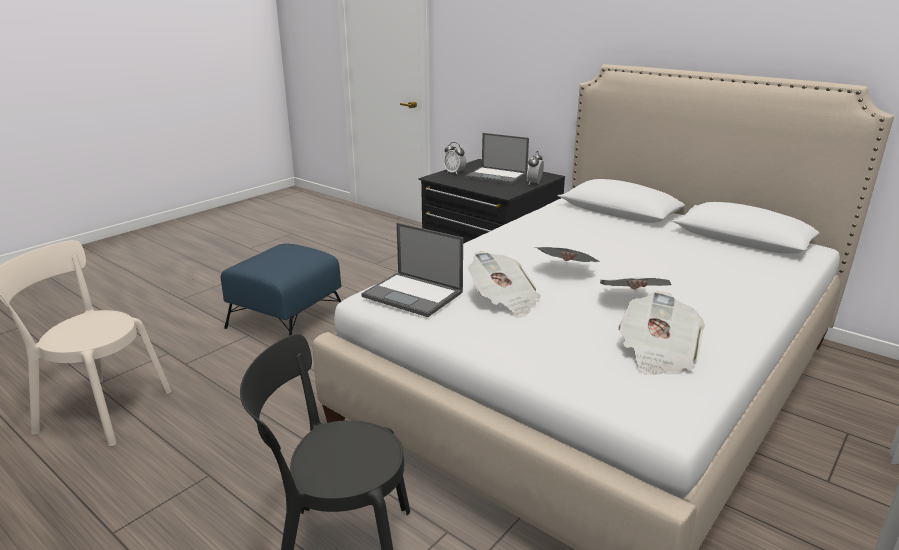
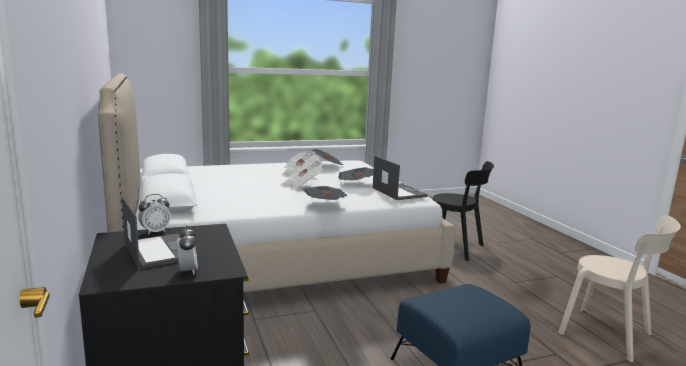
camera: 150 degrees left, 10 degrees down
(473, 246) = (325, 205): none -> newspaper

